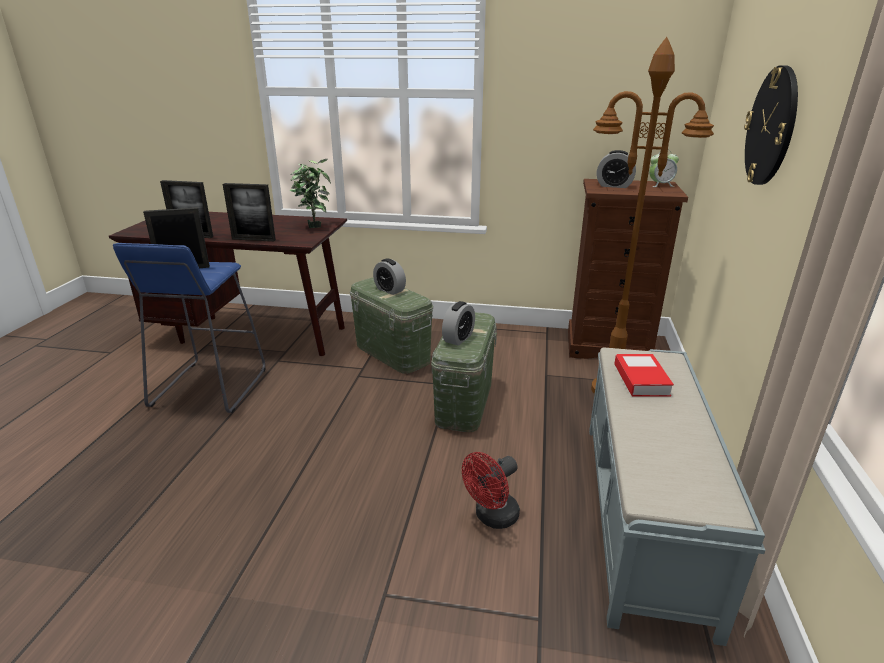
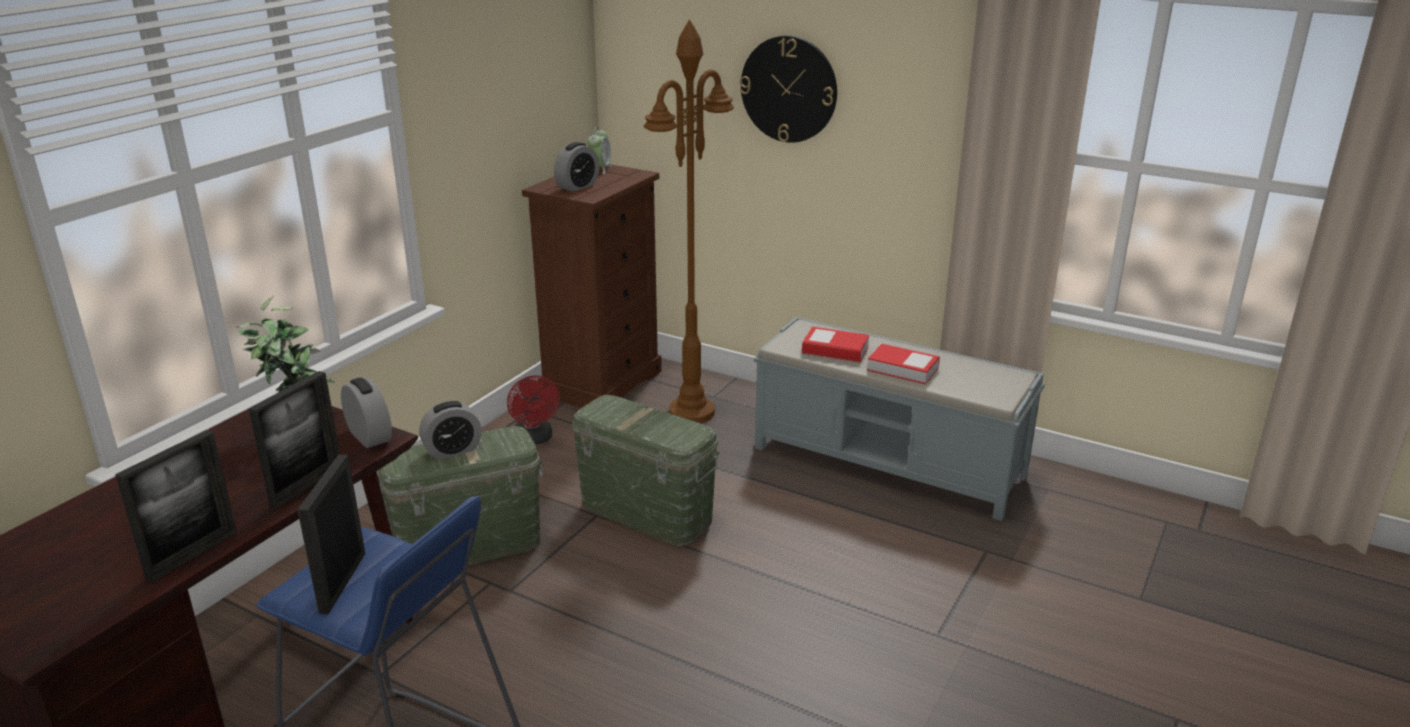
camera: 70 degrees left, 0 degrees up
(458, 338) = (655, 428): alarm clock -> alarm clock (369, 436)
(492, 517) = (859, 544): red fan -> red fan (535, 439)
(645, 422) = (902, 369): none -> book

